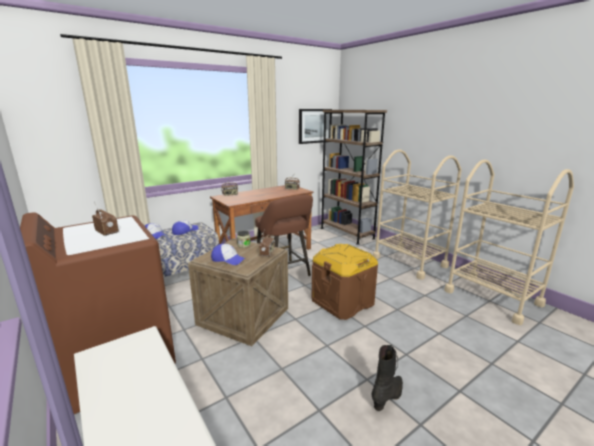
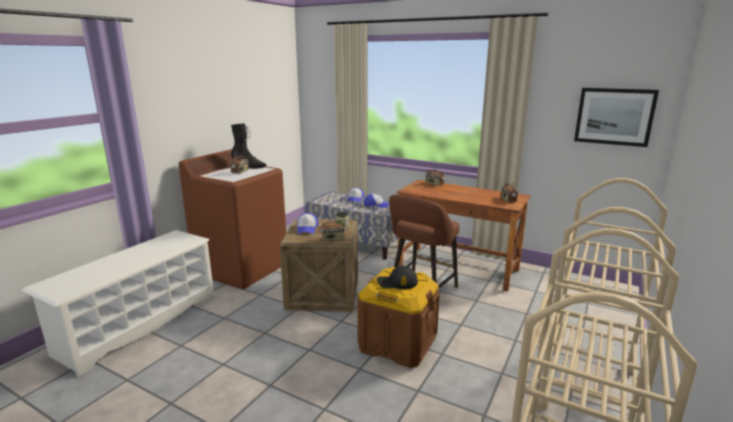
camera: 65 degrees right, 0 degrees up
(346, 233) = (606, 307): brown bookcase -> none
(346, 254) = (397, 282): none -> black cap
(388, 397) = (250, 403): black boot -> black boot (249, 167)

